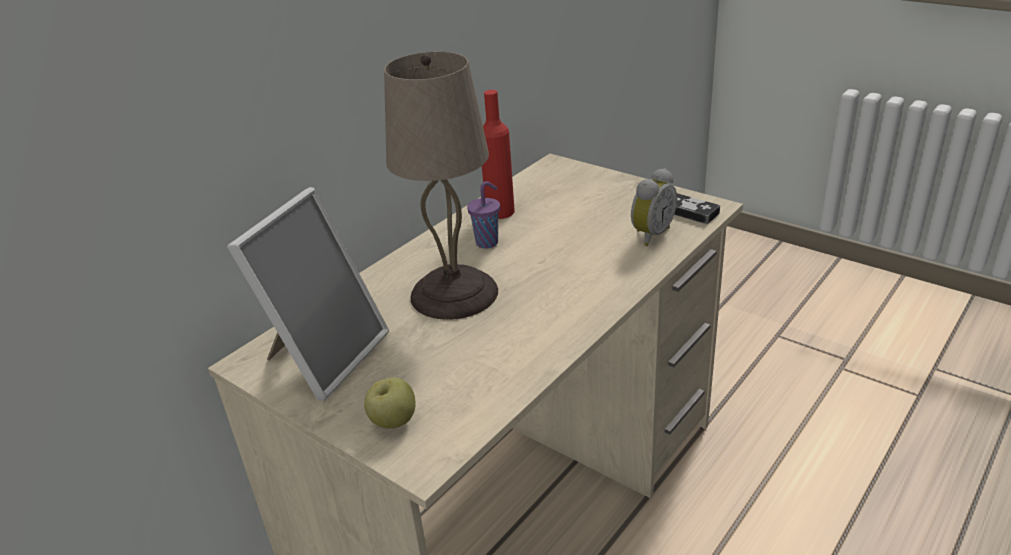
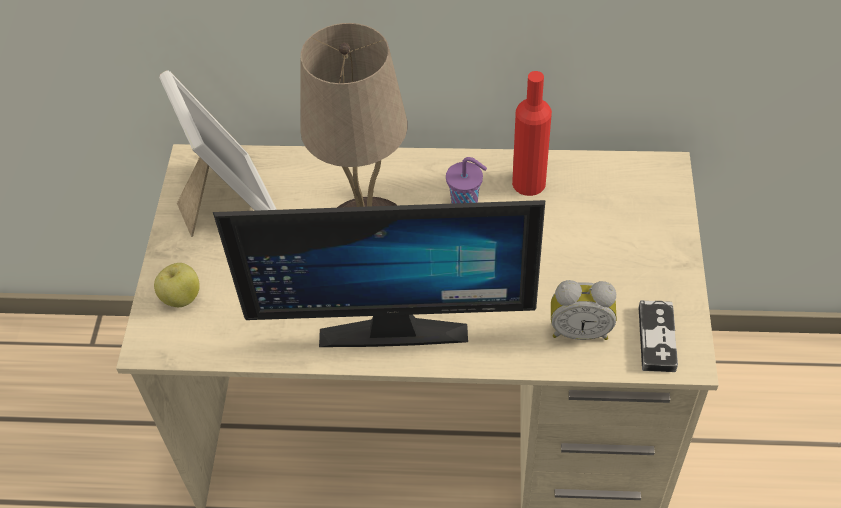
camera: 55 degrees right, 20 degrees up
(324, 356) = (228, 203): picture frame -> picture frame turned 105 degrees counterclockwise
(555, 309) = (393, 320): none -> monitor

